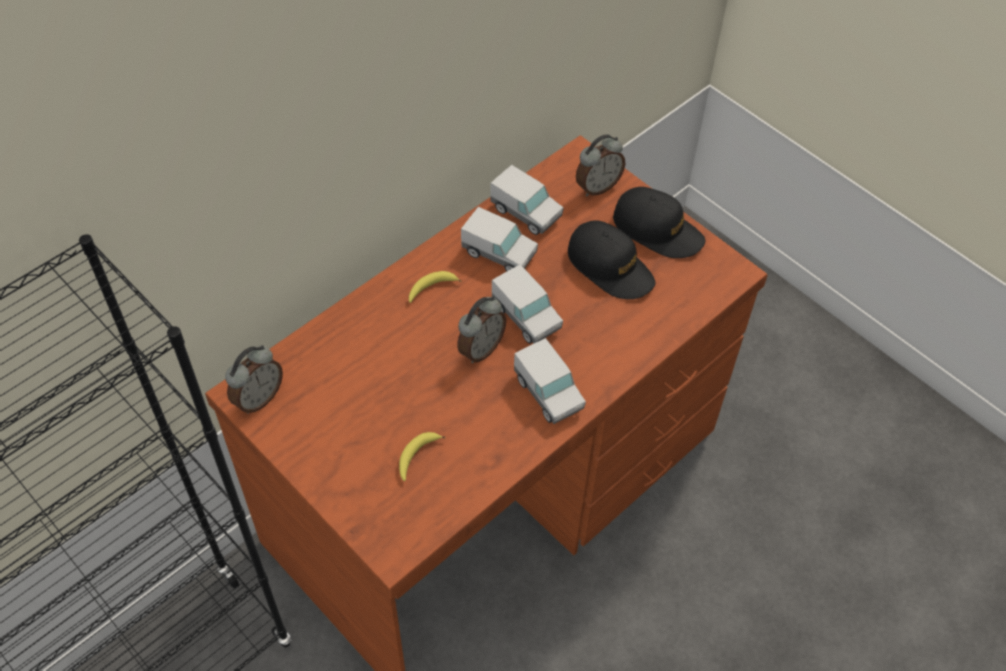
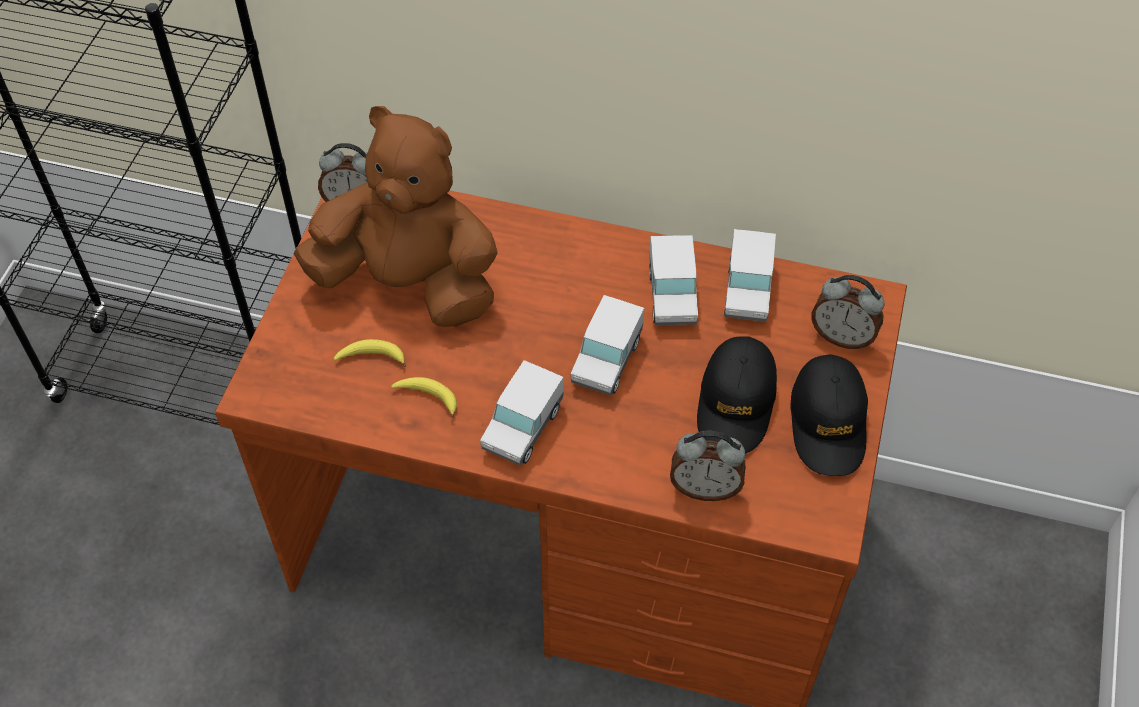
camera: 60 degrees right, 0 degrees up
(365, 399) = (409, 283): none -> brown plush toy
(431, 288) = (581, 264): banana -> banana (428, 397)
(480, 349) = (536, 342): alarm clock -> alarm clock (705, 488)

